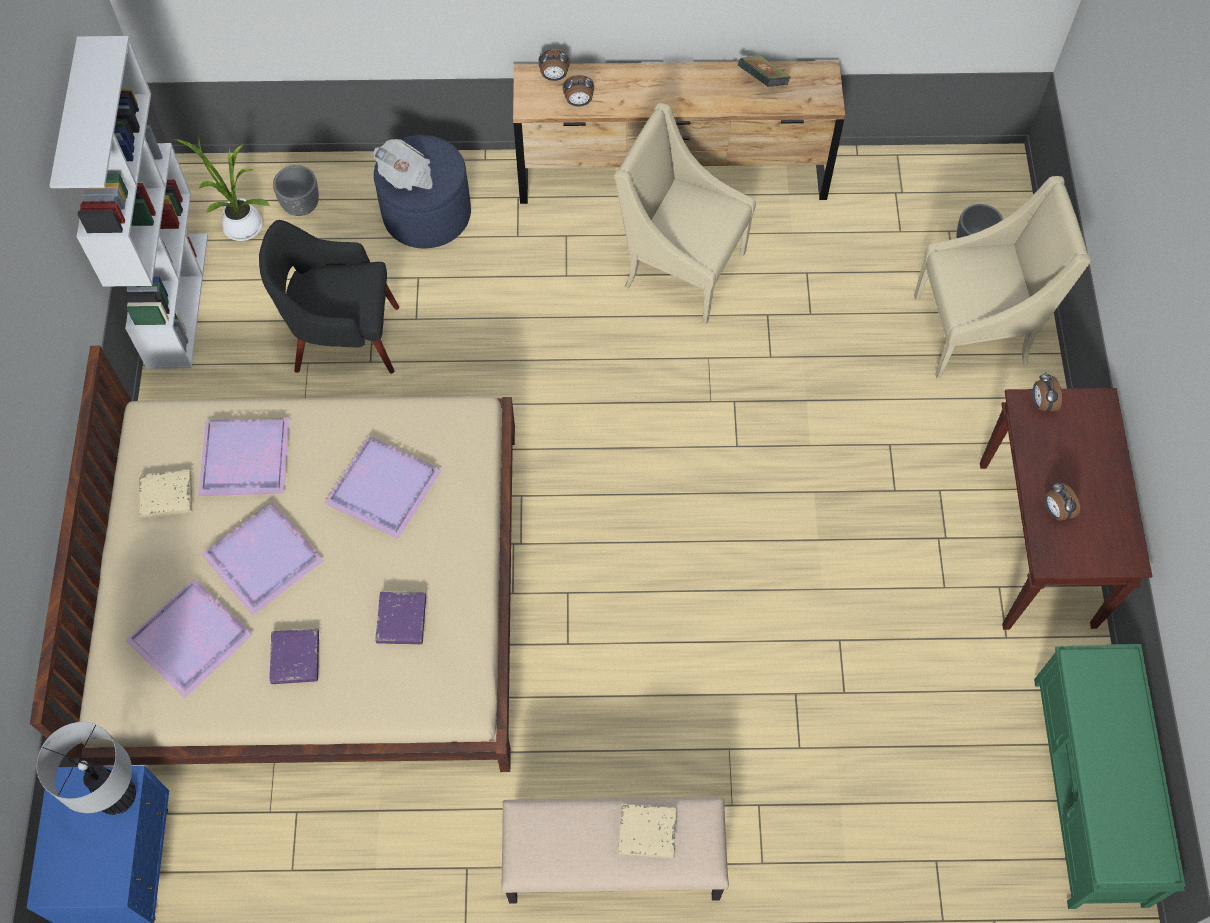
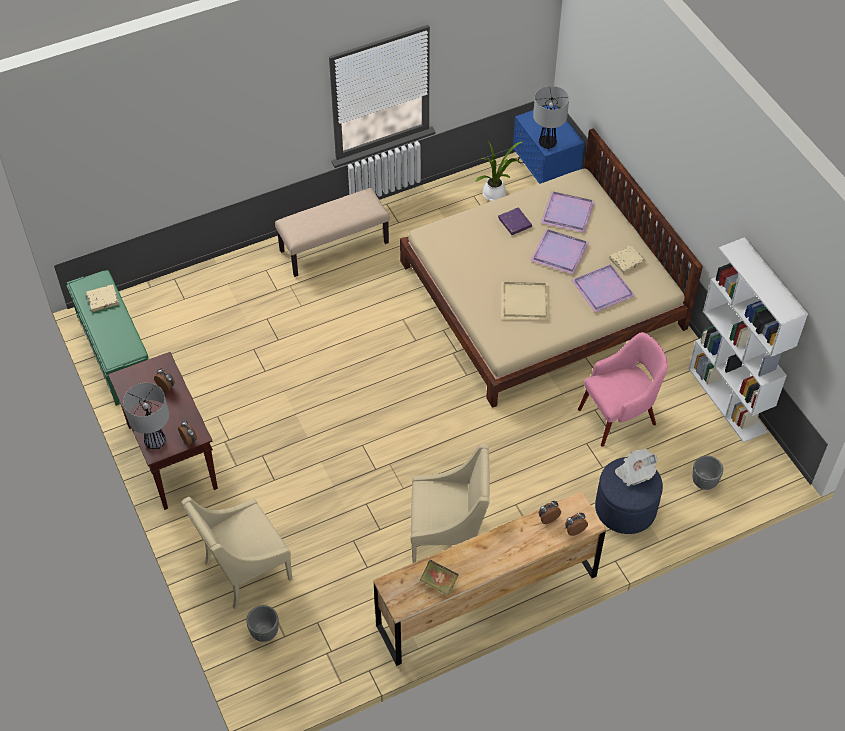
camera: 155 degrees right, 10 degrees down
(240, 225) = (729, 456): potted plant -> potted plant (496, 194)
(343, 338) = (619, 416): black armchair -> pink armchair
(383, 486) = (525, 302): purple tray -> beige tray
(401, 619) = (476, 252): purple book -> none
(647, 832) = (318, 221): beige book -> beige book (103, 299)
(1097, 420) = (155, 442): none -> table lamp

